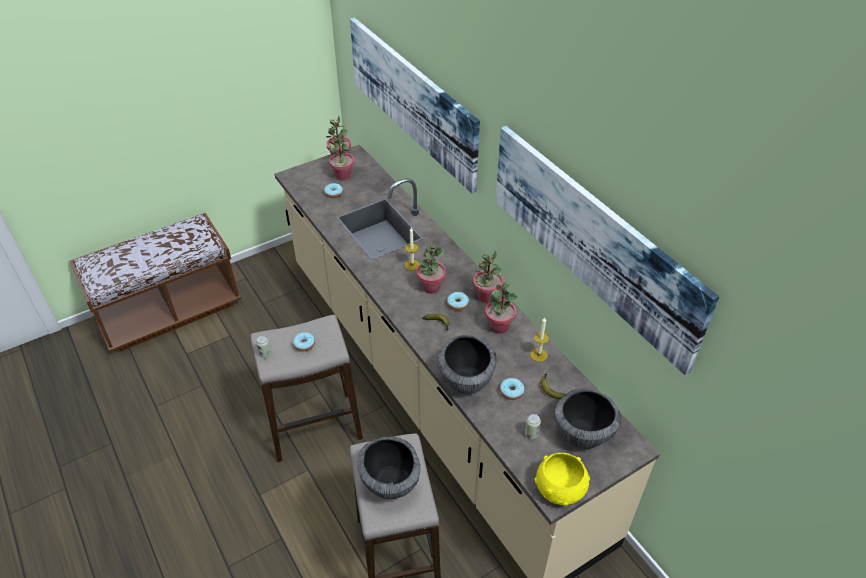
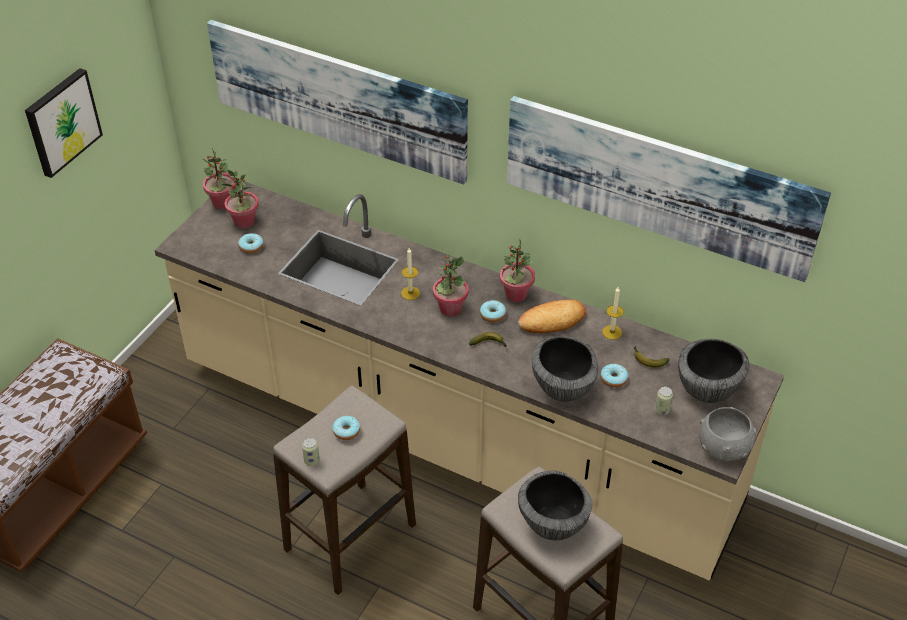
camera: 30 degrees left, 0 degrees up
(231, 60) = (62, 121): none -> picture
(499, 326) = (552, 320): potted plant -> bread
(560, 489) = (724, 447): yellow bowl -> grey bowl

